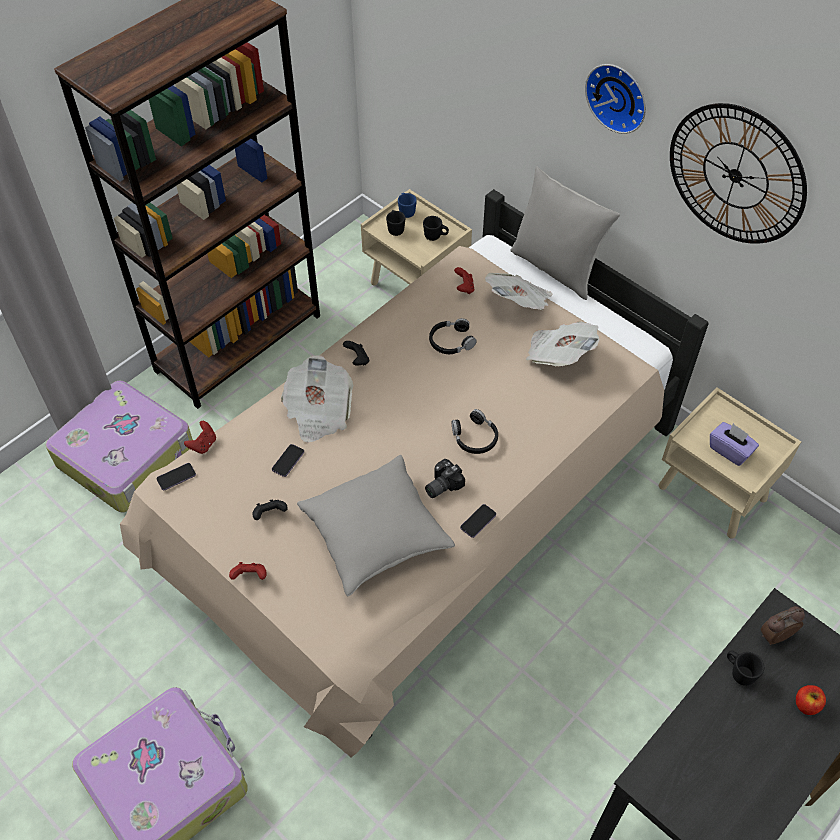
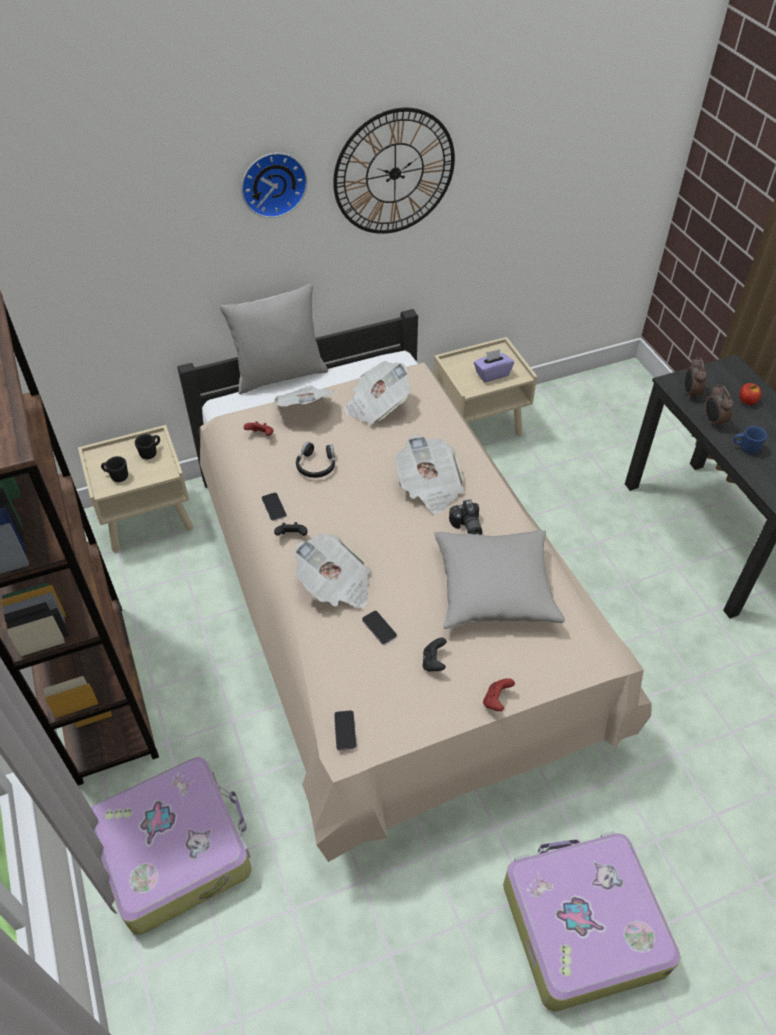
camera: 65 degrees left, 5 degrees down
(203, 444) = (316, 694): red game controller -> none
(406, 211) = (101, 461): blue mug -> blue mug (745, 448)
(474, 437) = (429, 487): black headphones -> newspaper
(478, 521) = (514, 517): phone -> phone (274, 507)
(739, 672) = (712, 421): black mug -> alarm clock

